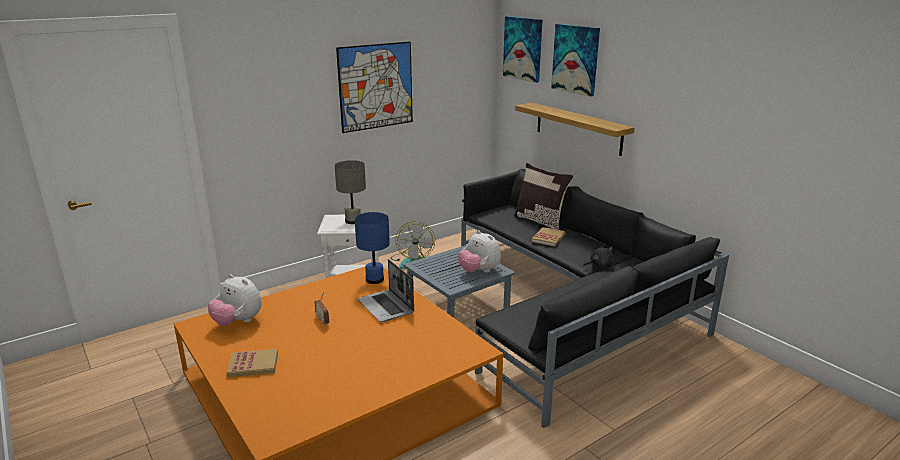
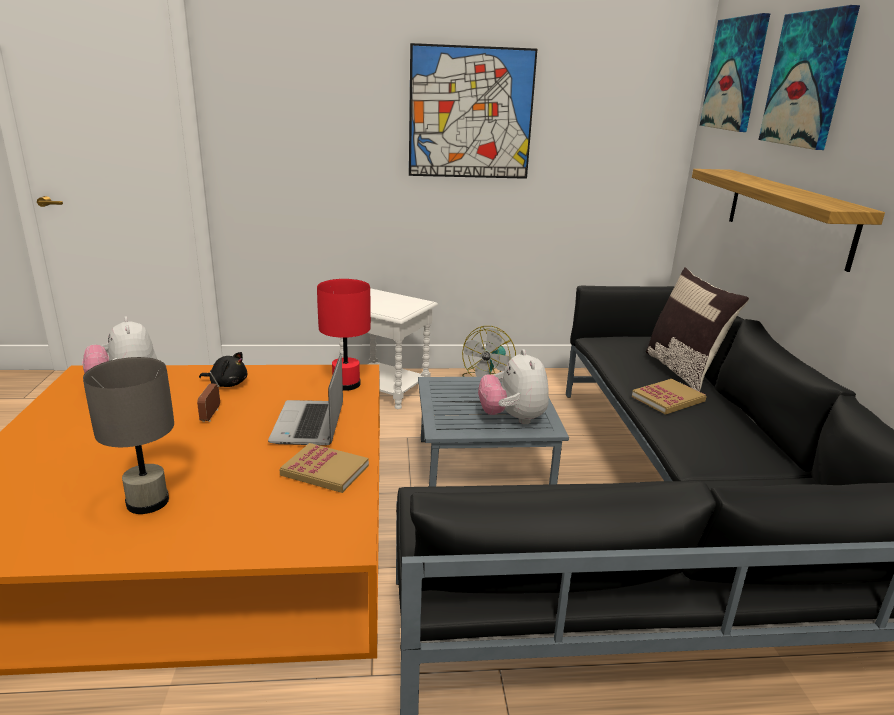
camera: 30 degrees right, 0 degrees up
(253, 365) = (55, 443): book -> book (325, 471)
(353, 221) = (391, 302): grey table lamp -> grey table lamp (148, 502)
(374, 279) = (345, 384): blue table lamp -> red table lamp
(599, 265) = (721, 471): black plush toy -> black plush toy (227, 384)

